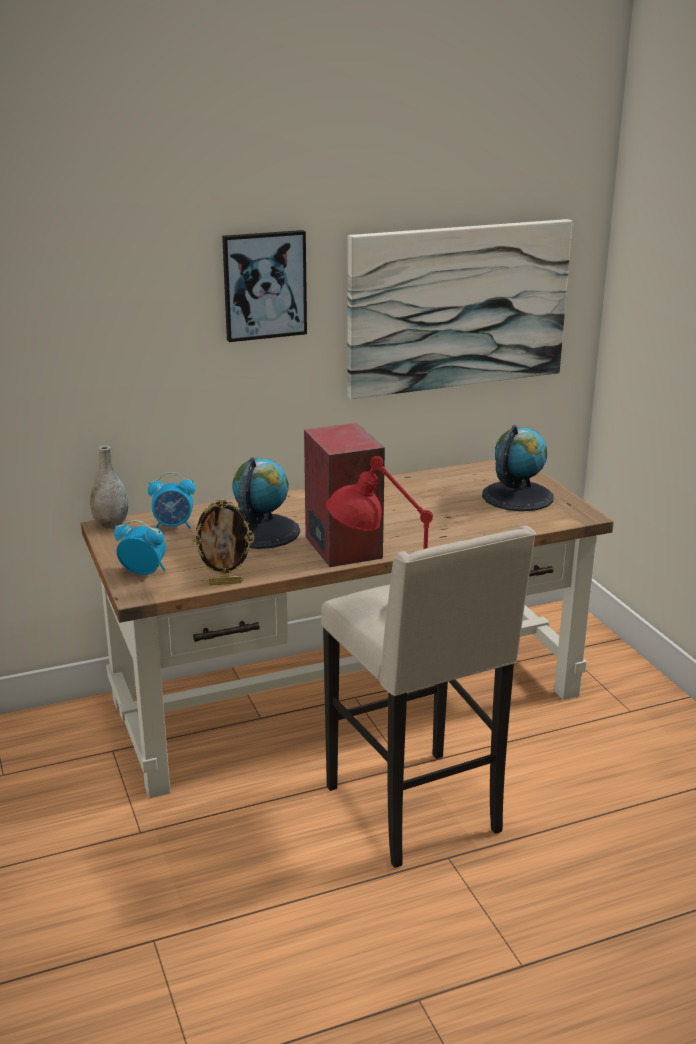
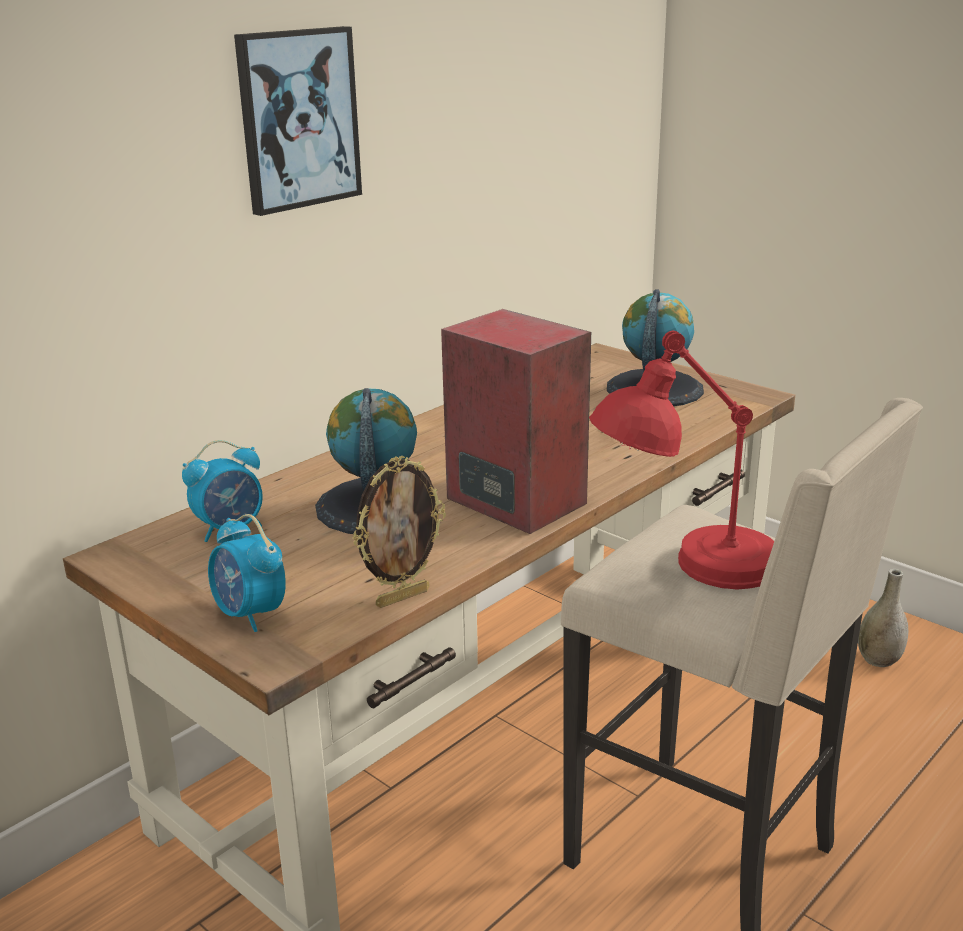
camera: 25 degrees left, 0 degrees up
(111, 524) = (122, 550): grey vase -> grey vase (878, 660)
(143, 572) = (250, 614): alarm clock -> alarm clock turned 120 degrees counterclockwise
(457, 307) = (526, 143): picture -> none

